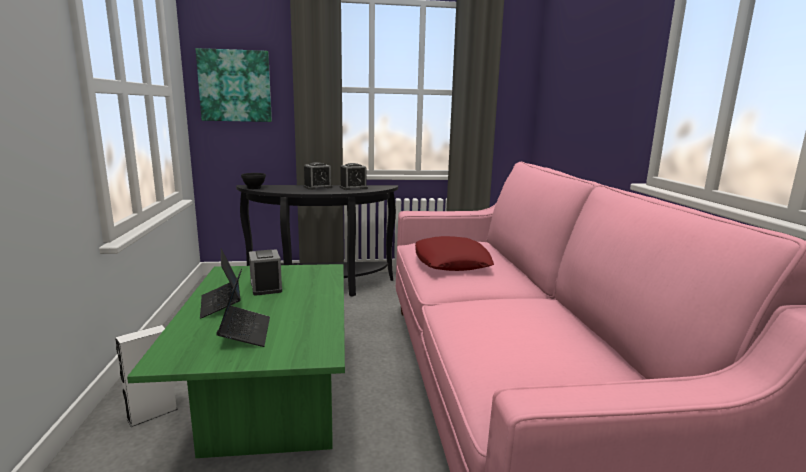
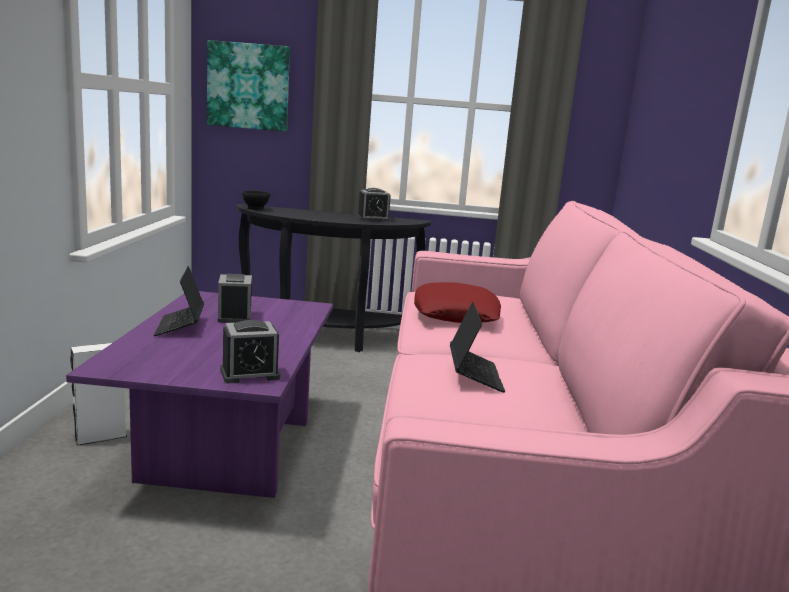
camera: 10 degrees right, 0 degrees up
(245, 332) = (193, 354): laptop -> laptop (474, 375)
(270, 405) = (223, 447): green coffee table -> purple coffee table
(318, 187) = (330, 214): alarm clock -> alarm clock (250, 374)

